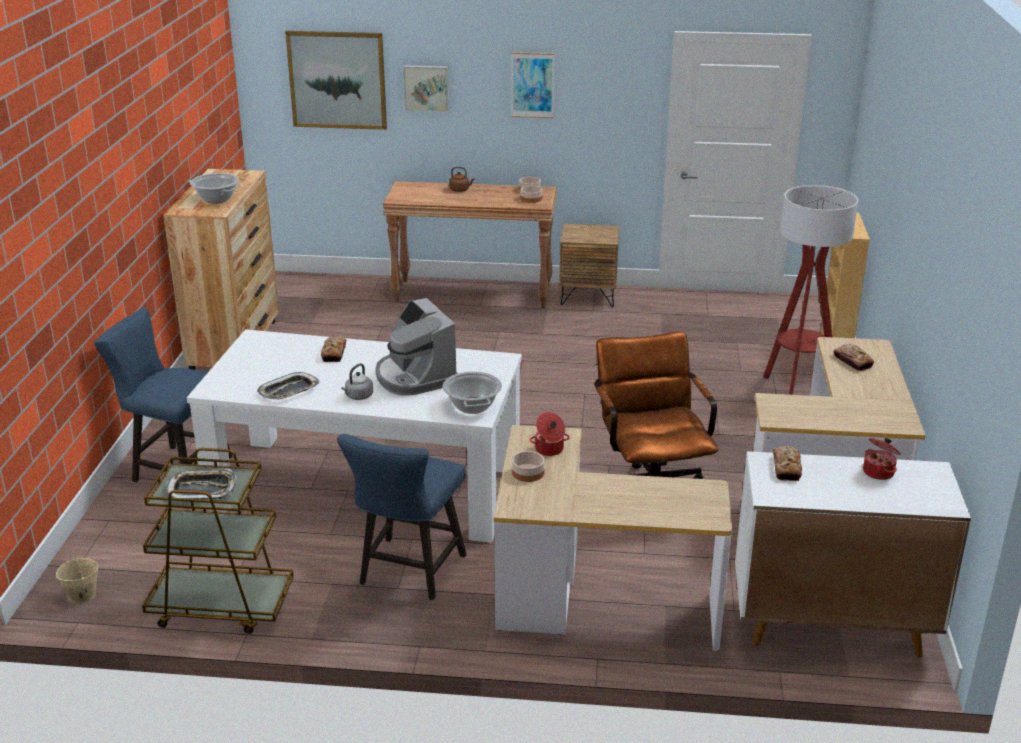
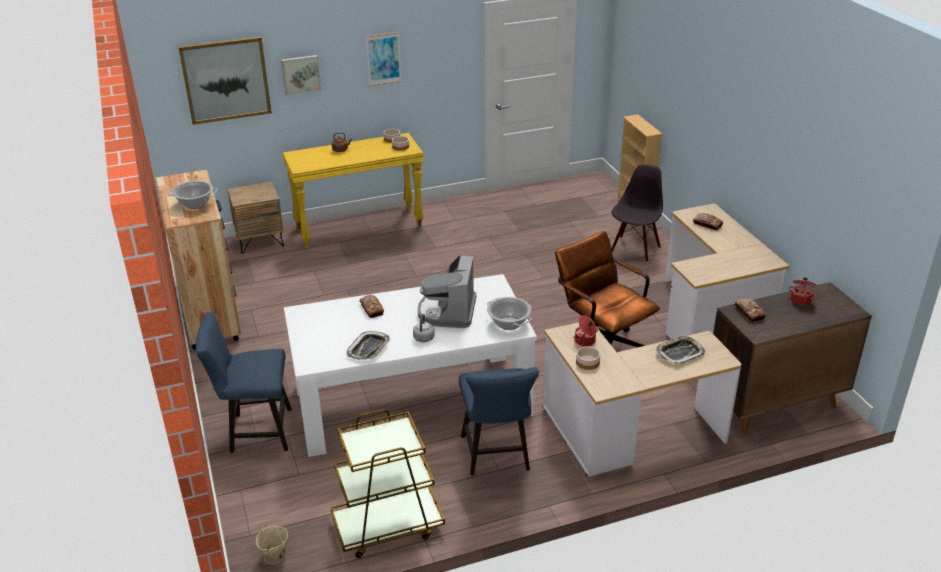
camera: 25 degrees left, 5 degrees up
(202, 489) = (382, 446): tray -> tray (679, 353)
(415, 377) = (448, 312): coffee machine -> coffee machine turned 60 degrees clockwise
(473, 293) = (359, 227): brown console table -> yellow console table
(588, 296) = (443, 209): brown nightstand -> brown nightstand (260, 241)
(796, 393) = (634, 249): floor lamp -> black chair
(830, 624) = (773, 403): white cabinet -> brown cabinet

